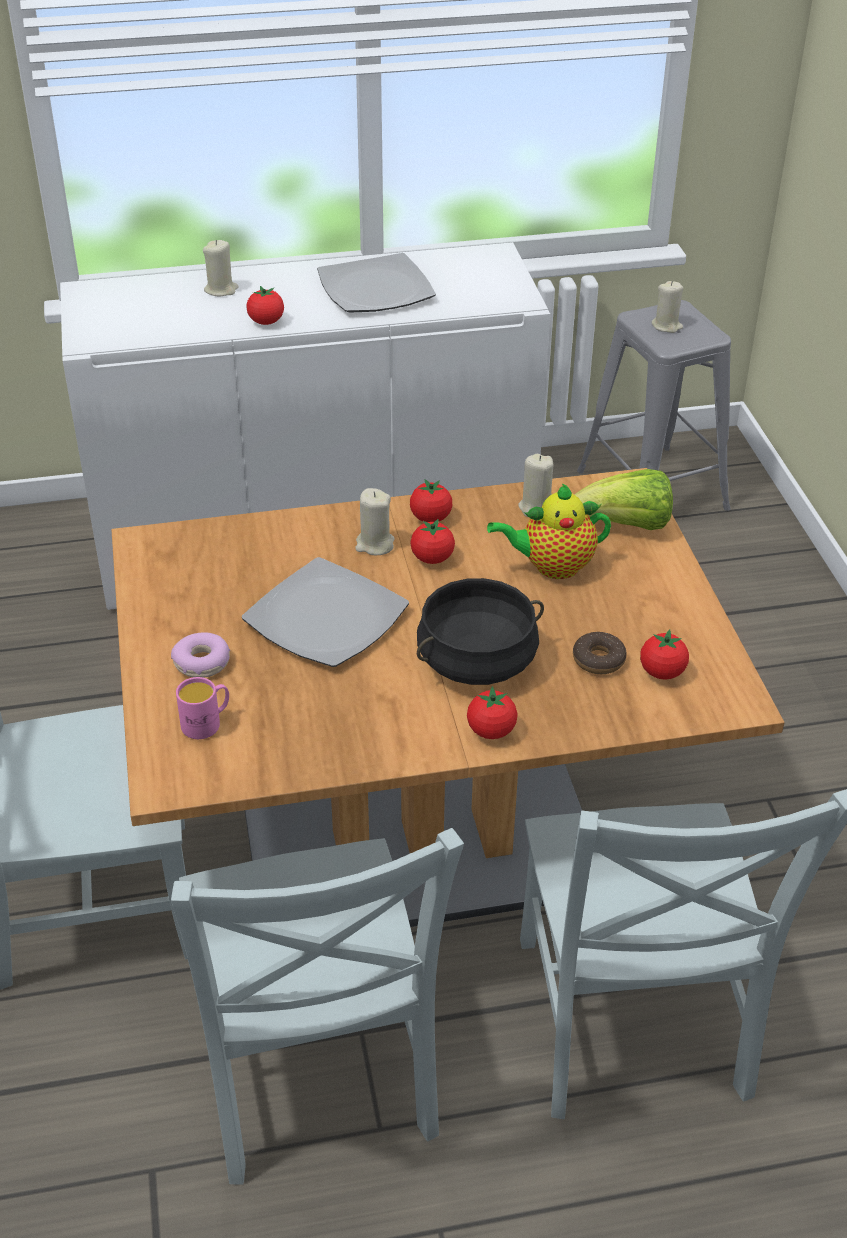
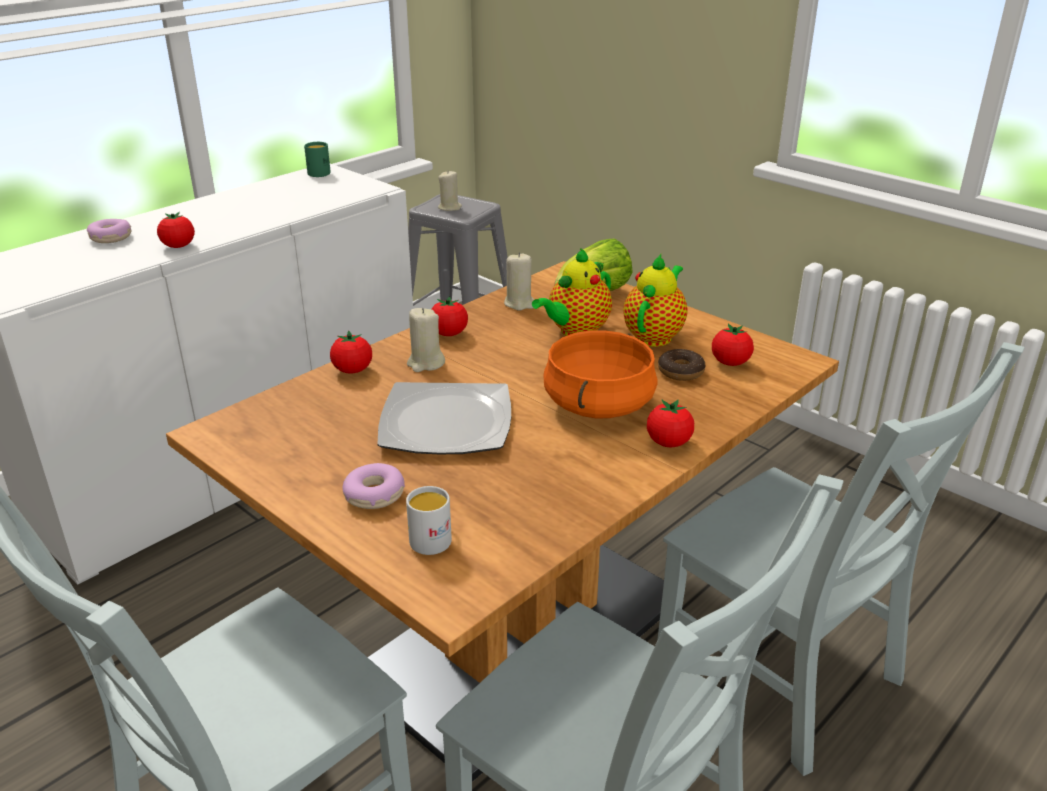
camera: 35 degrees left, 10 degrees down
(207, 723) = (433, 537): pink mug -> white mug
(221, 290) = (111, 238): beige candle -> donut
(376, 288) = (252, 207): plate -> none
(432, 558) = (482, 356): tomato -> tomato (352, 370)
(477, 661) = (599, 405): black cooking pot -> orange cooking pot
(487, 256) = (318, 172): none -> green mug
(625, 605) = (655, 335): none -> teapot

